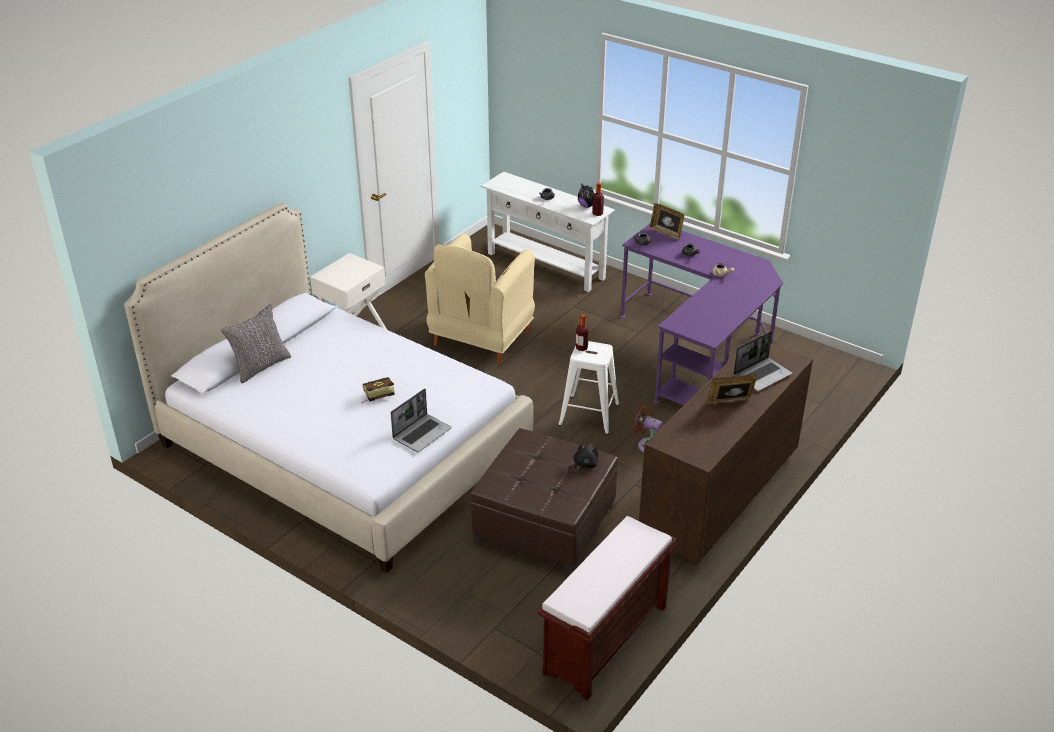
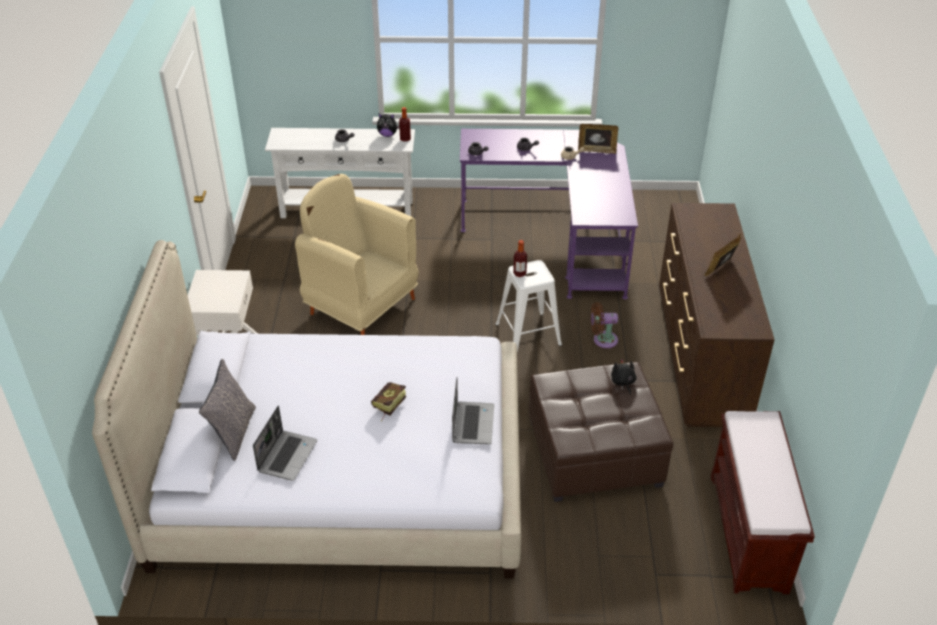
camera: 35 degrees left, 5 degrees up
(481, 339) = (361, 306): beige armchair -> beige armchair turned 135 degrees clockwise
(666, 233) = (485, 136): picture frame -> picture frame (597, 150)
(762, 375) = (716, 233): laptop -> laptop (287, 456)

